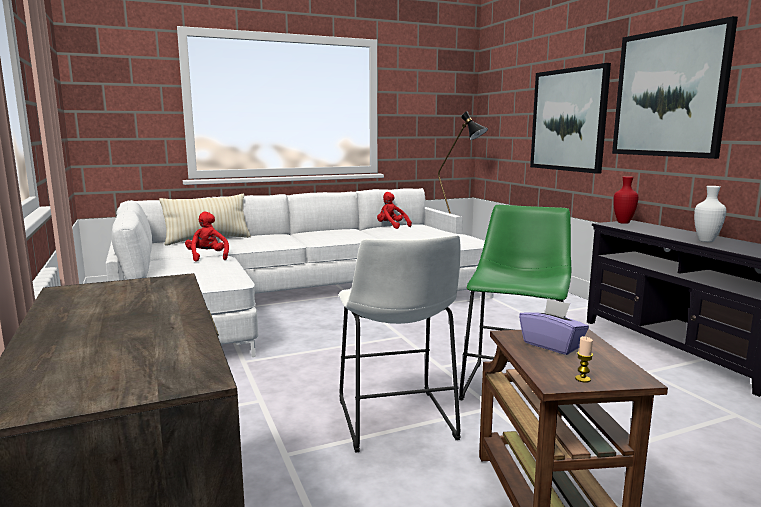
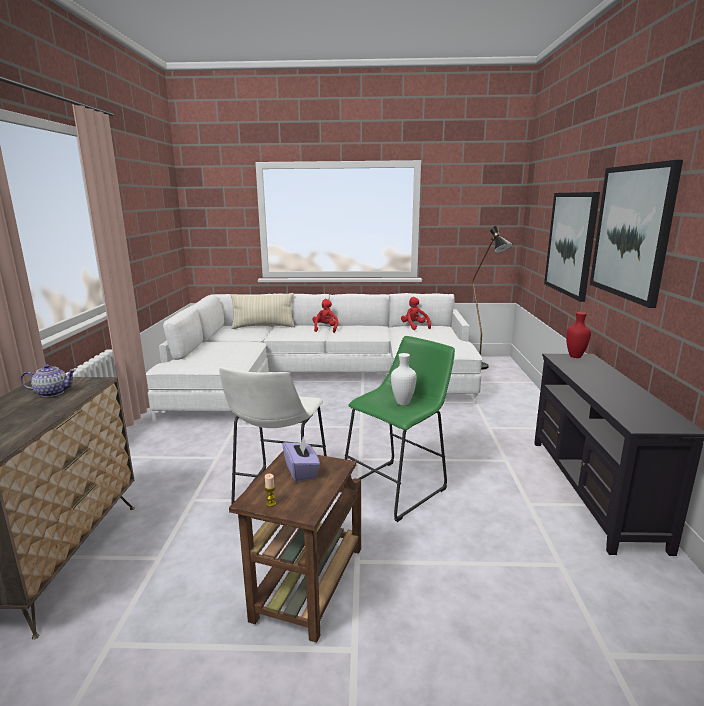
camera: 25 degrees right, 5 degrees up
(123, 298) = (52, 393): none -> teapot
(208, 257) = (243, 343): red plush toy -> red plush toy (325, 329)
(706, 241) = (609, 393): white vase -> white vase (402, 403)

